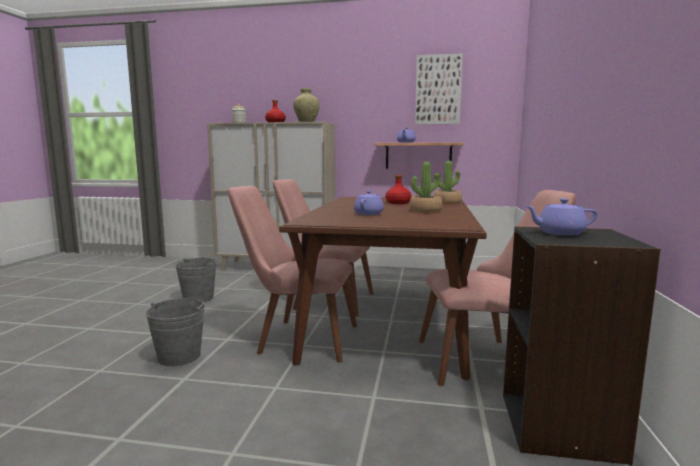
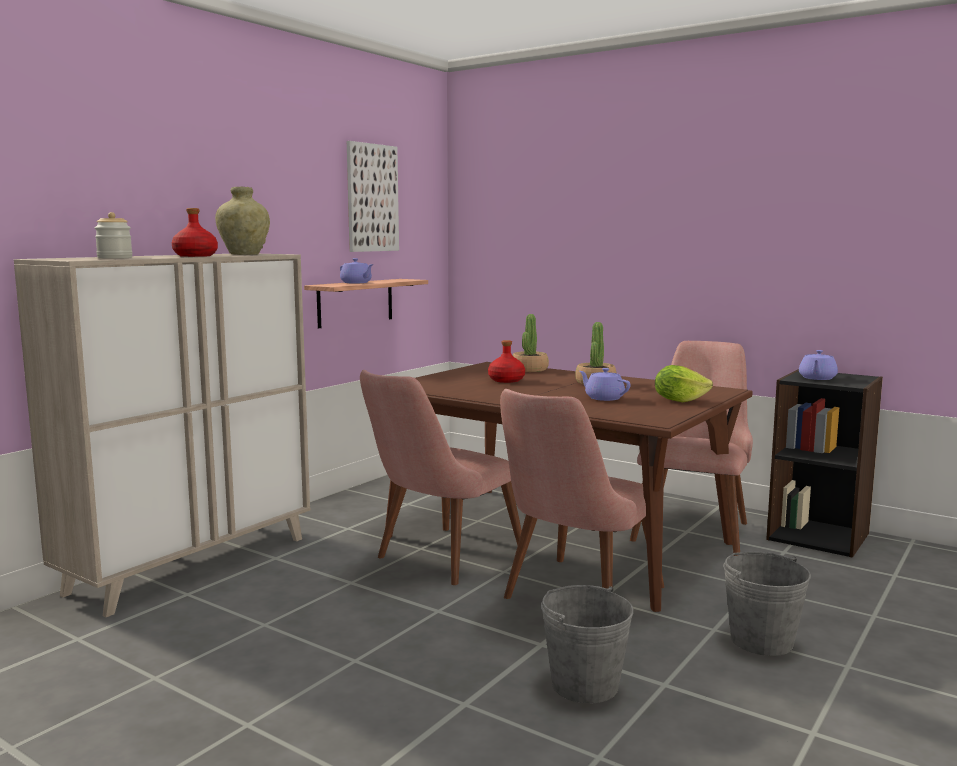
camera: 65 degrees left, 0 degrees up
(198, 298) = (300, 654): grey bucket -> grey bucket (761, 641)
(388, 222) = (679, 400): none -> lettuce

